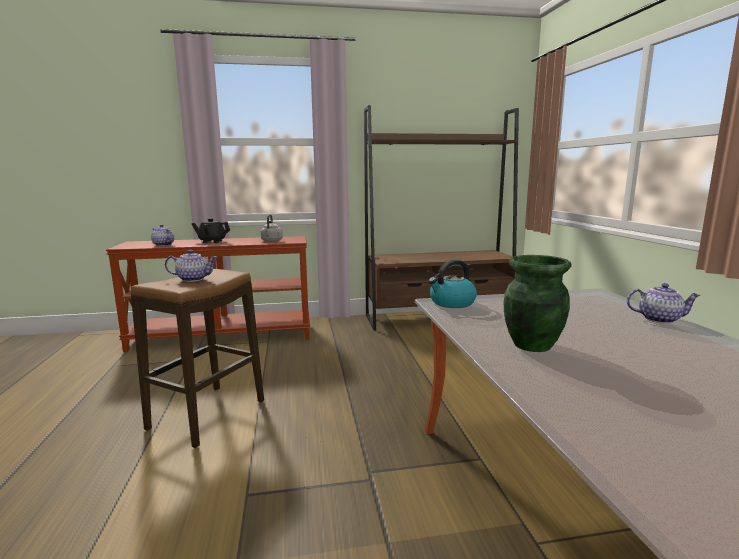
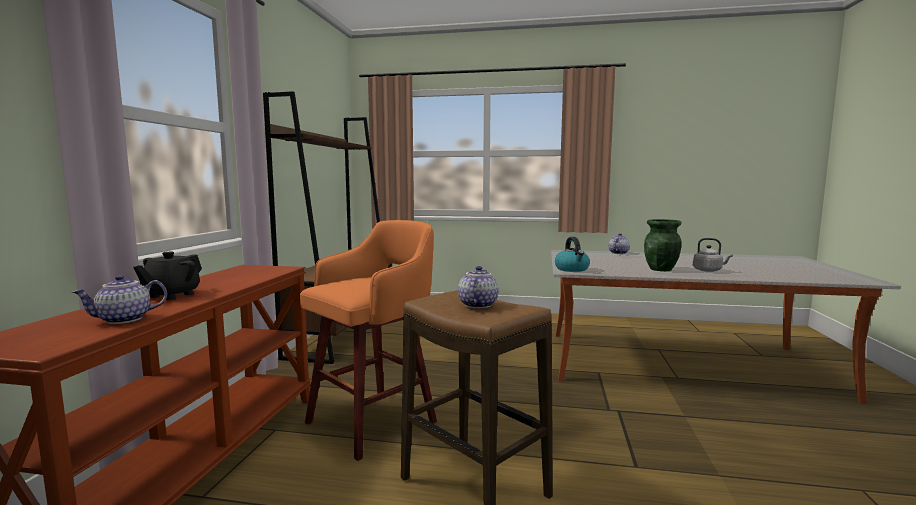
camera: 70 degrees left, 5 degrees down
(271, 241) = (256, 274): grey kettle -> grey kettle (709, 270)
(290, 364) = (375, 420): none -> orange stool

